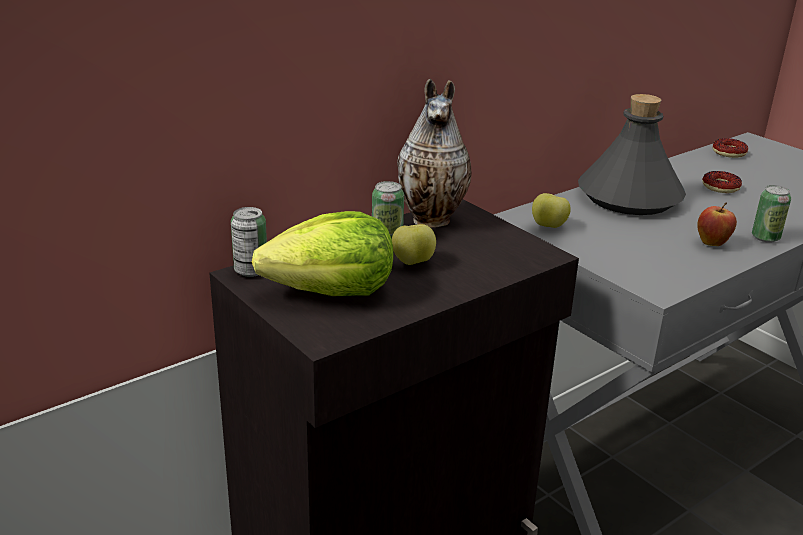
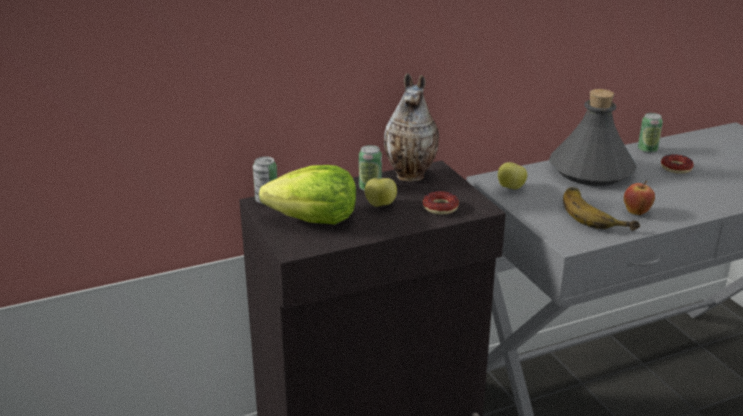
camera: 15 degrees right, 0 degrees up
(669, 249) = (597, 214): none -> banana
(729, 153) = (704, 139): donut -> donut (440, 207)
(765, 237) = (686, 212): can -> can (647, 150)

